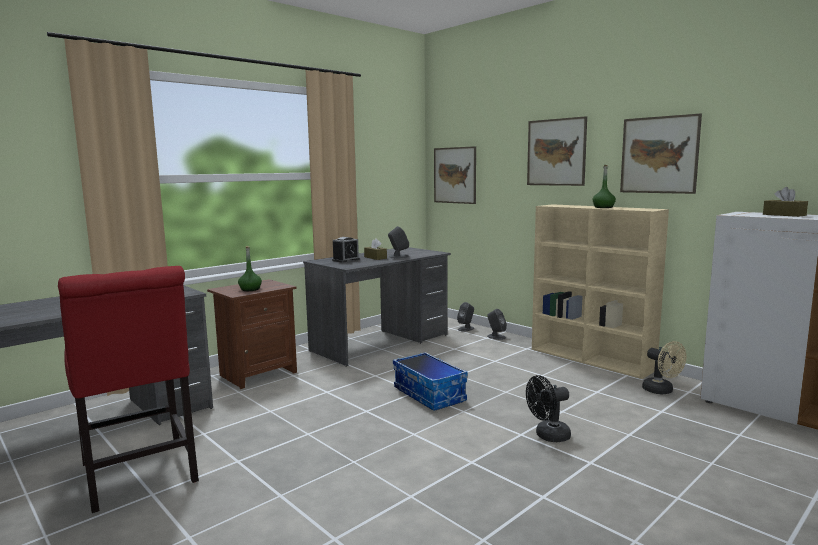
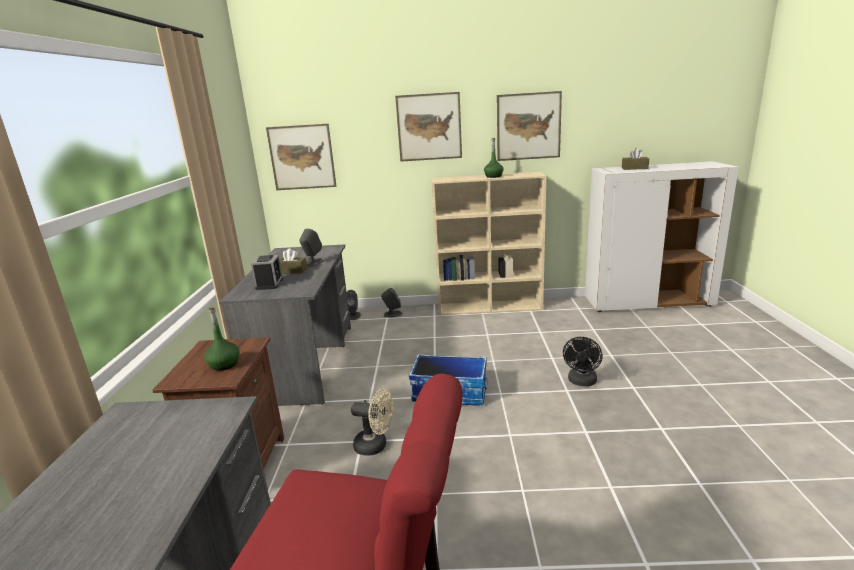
camera: 45 degrees left, 10 degrees up
(662, 391) = (567, 314): beige fan -> beige fan (376, 446)

